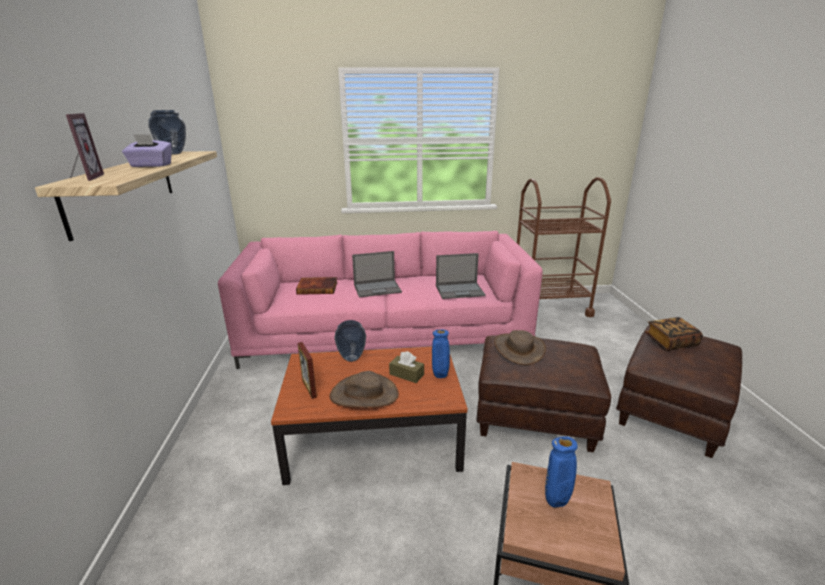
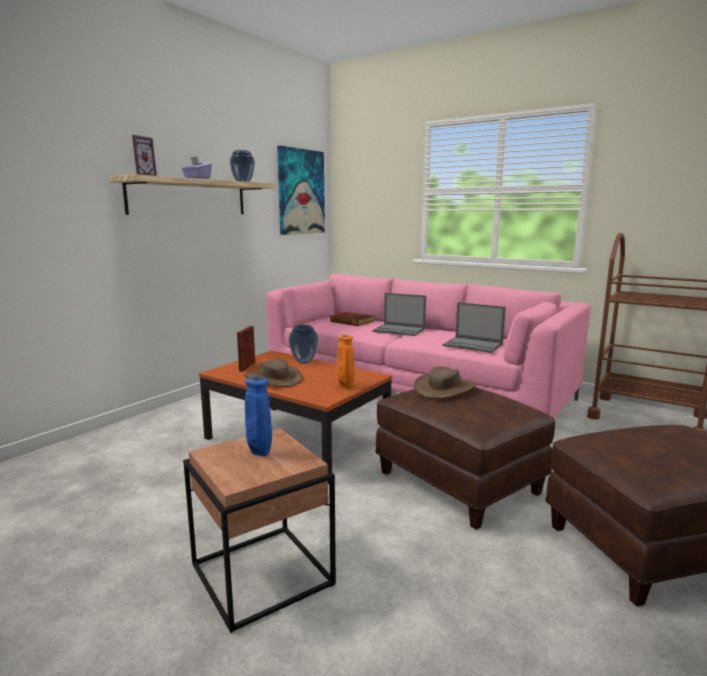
camera: 40 degrees right, 10 degrees down
(204, 147) = (301, 192): none -> picture
(406, 374) = (323, 379): brown tissue box -> none
(440, 376) = (345, 387): blue vase -> orange vase
(670, 342) = (657, 434): book -> none

